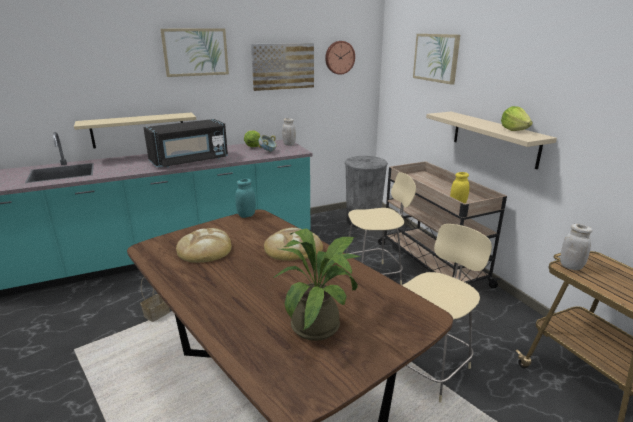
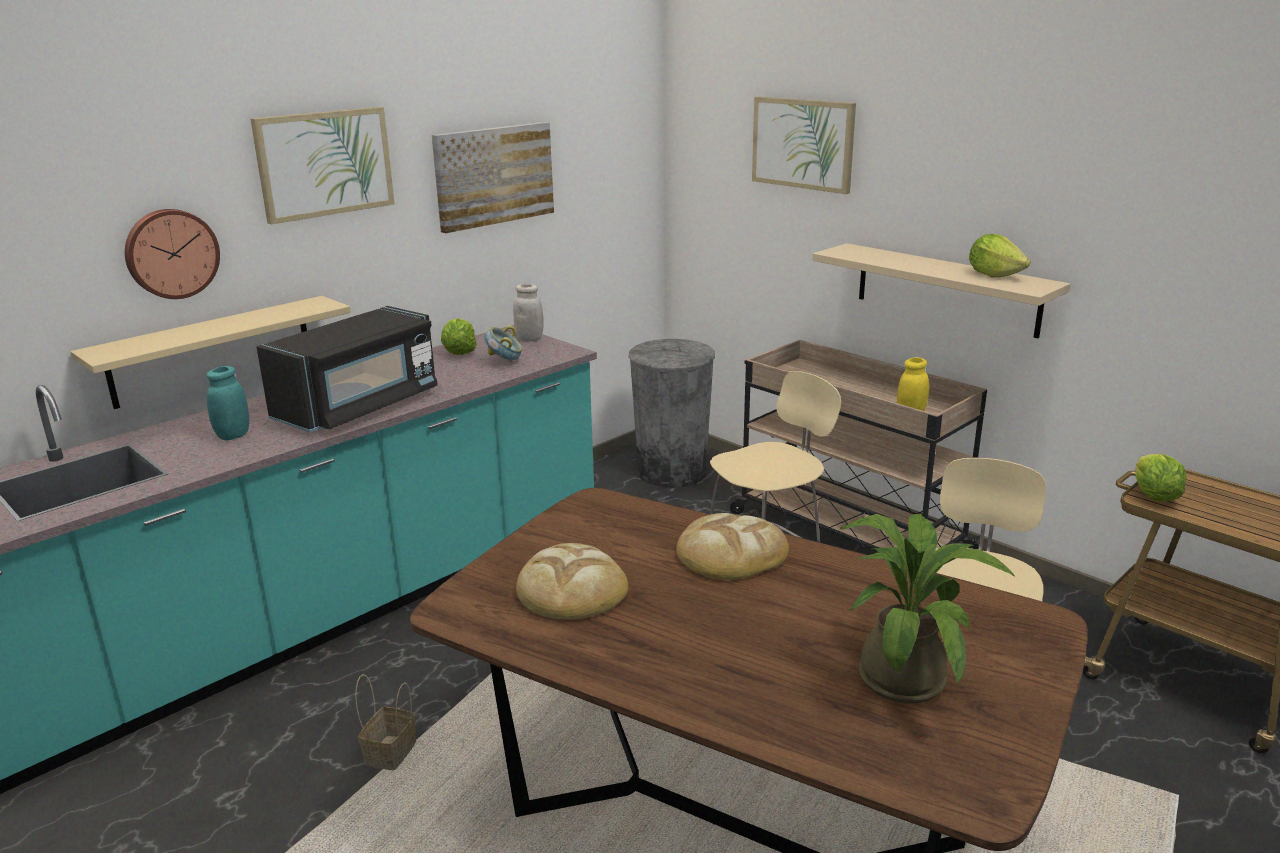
camera: 20 degrees left, 0 degrees up
(246, 215) = (577, 505): turquoise jar -> turquoise jar (233, 435)
(339, 57) = (593, 146): wall clock -> wall clock (171, 253)
(571, 266) = (1153, 496): white jar -> lettuce

